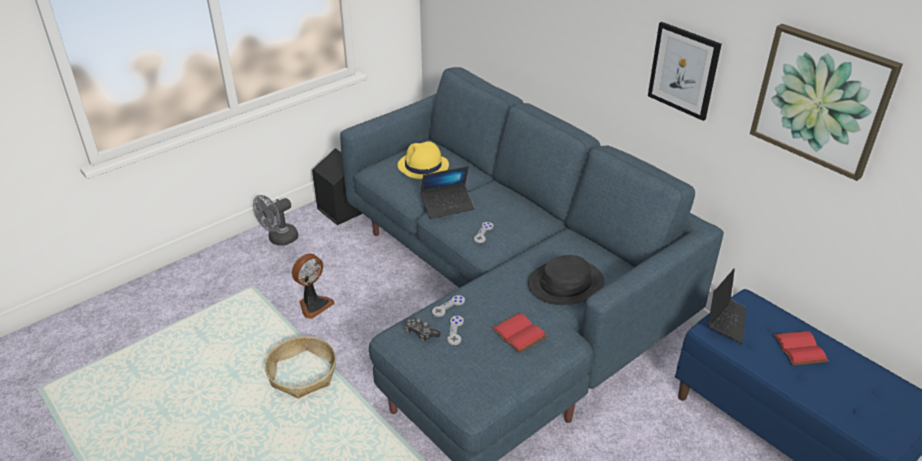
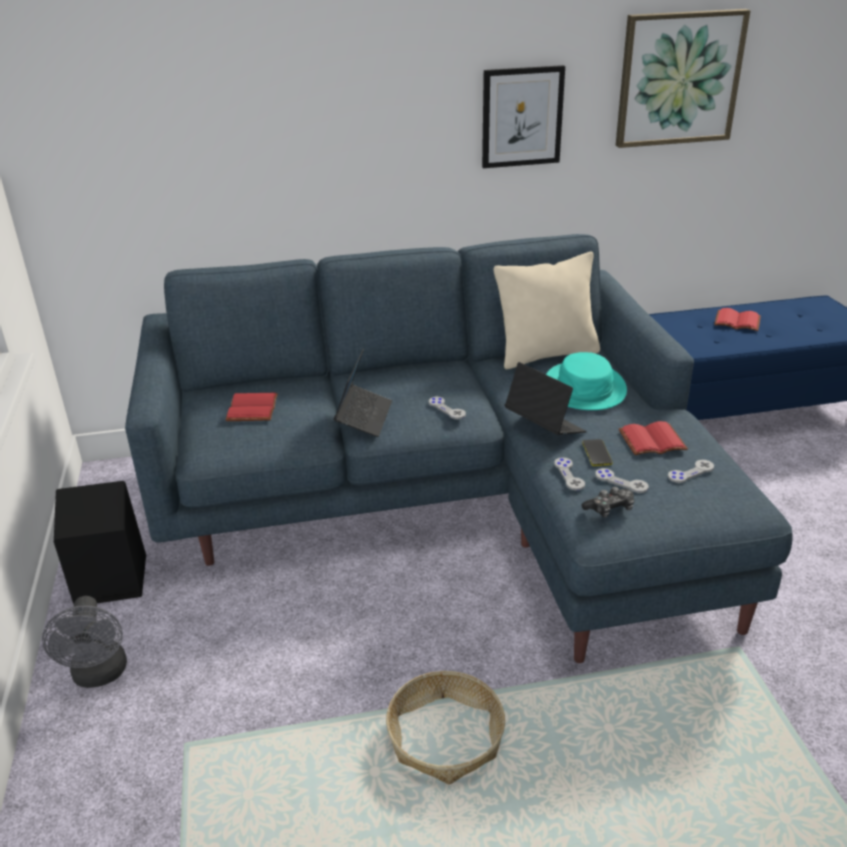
camera: 60 degrees left, 5 degrees down
(314, 304) = (301, 679): fan -> none
(423, 166) = (254, 409): yellow hat -> red book
(482, 311) = (596, 453): none -> phone
(492, 361) = (690, 472): none -> grey game controller
(565, 283) = (585, 388): black hat -> turquoise hat
(601, 253) = (546, 354): none -> beige pillow
(726, 321) = (681, 338): laptop -> laptop (544, 426)

